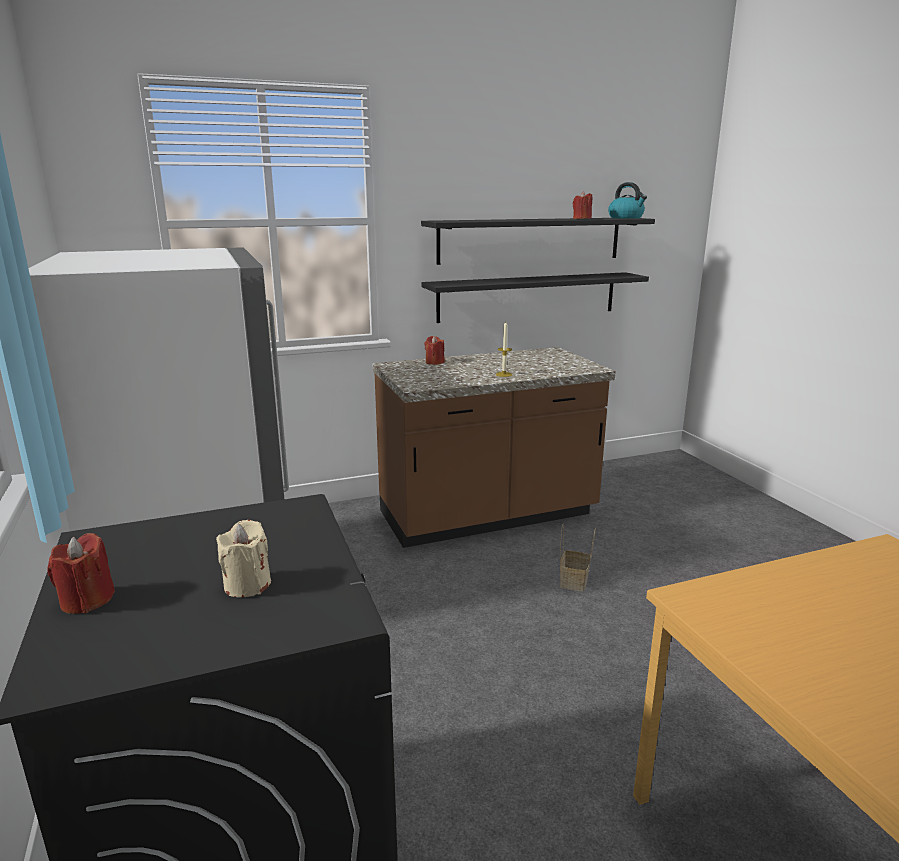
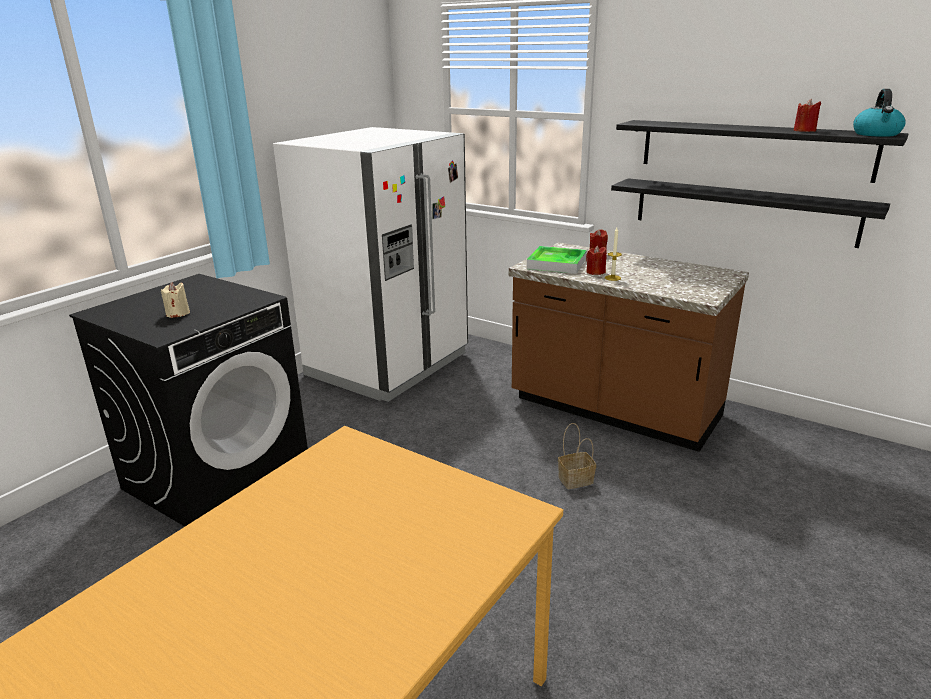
camera: 55 degrees right, 5 degrees up
(87, 600) = (147, 297): red candle -> red candle (595, 272)
(432, 378) = (557, 264): none -> tray

